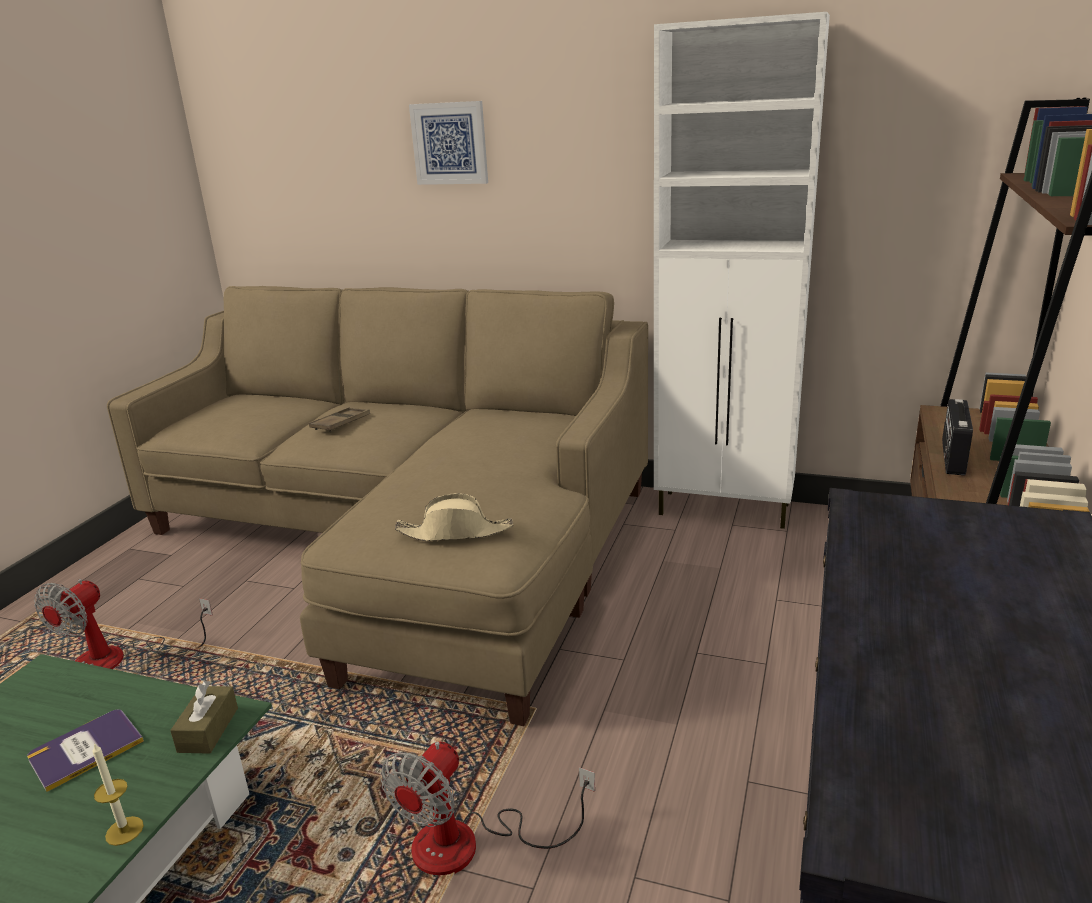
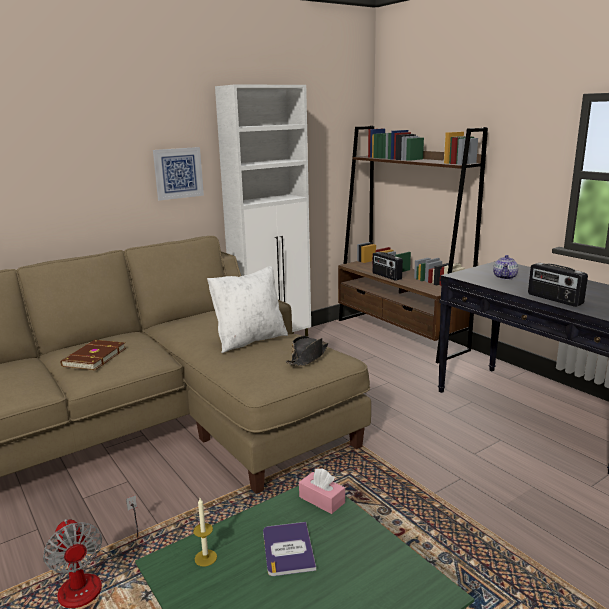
camera: 55 degrees left, 5 degrees down
(124, 831) = (383, 542): candle -> candle (205, 558)
(208, 730) = (322, 500): brown tissue box -> pink tissue box
(340, 423) = (93, 357): brown tray -> brown book
(450, 143) = (79, 154): picture -> picture (178, 173)
(455, 532) = (308, 357): beige hat -> black hat
(469, 844) = (422, 486): fan -> none
(474, 473) = (249, 340): none -> white pillow
(873, 660) = (554, 299): none -> radio
(947, 554) = (505, 277): none -> teapot

